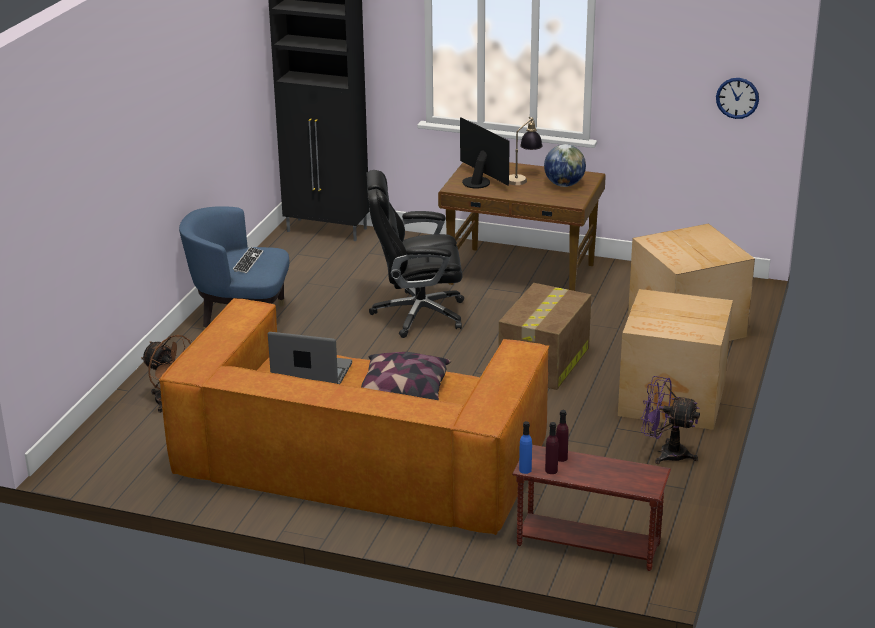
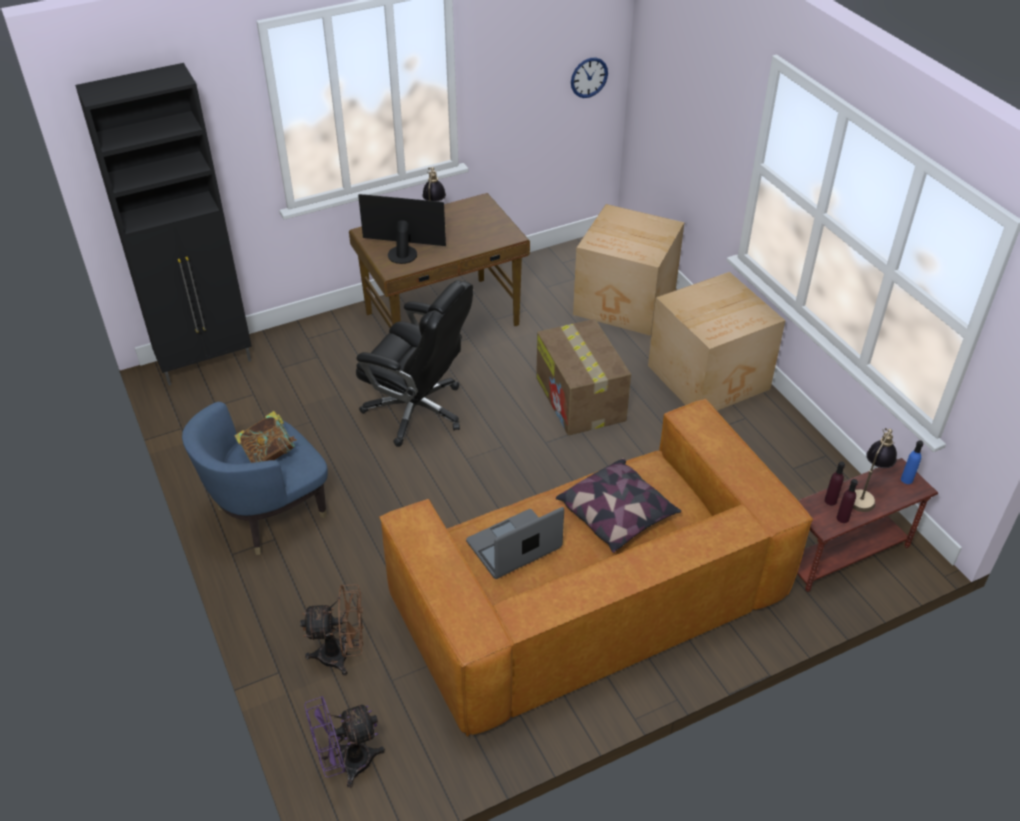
camera: 45 degrees left, 15 degrees up
(248, 261) = (269, 455): keyboard -> book
(417, 314) = (418, 411): black office chair -> black office chair turned 105 degrees counterclockwise
(525, 470) = (827, 531): blue bottle -> blue bottle (906, 479)
(564, 184) = (475, 220): globe -> none
(597, 469) = (866, 494): none -> table lamp
(665, 453) = (773, 432): purple fan -> purple fan (346, 764)

